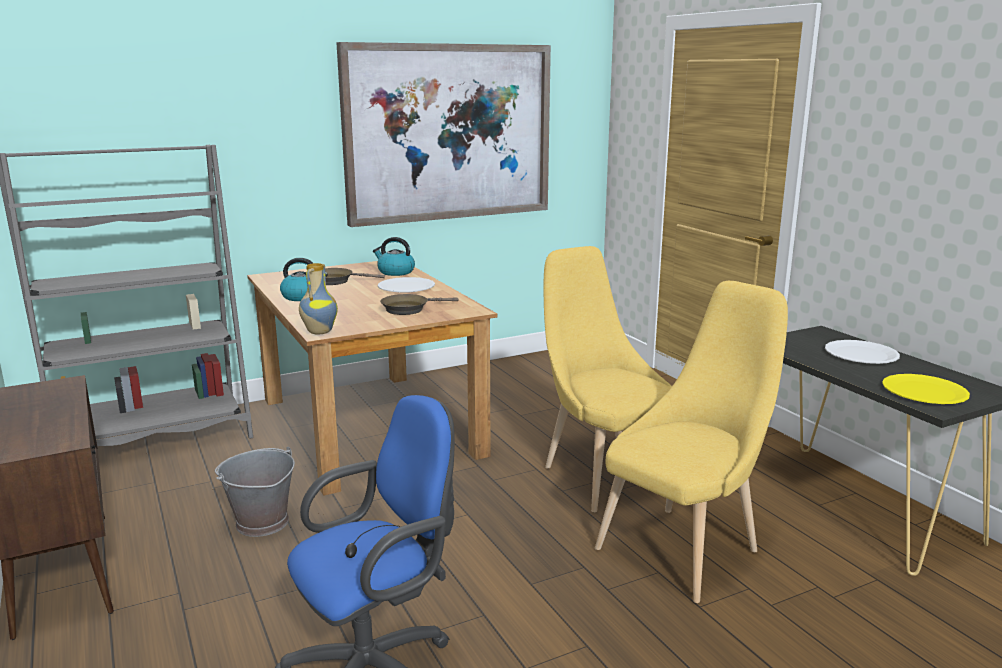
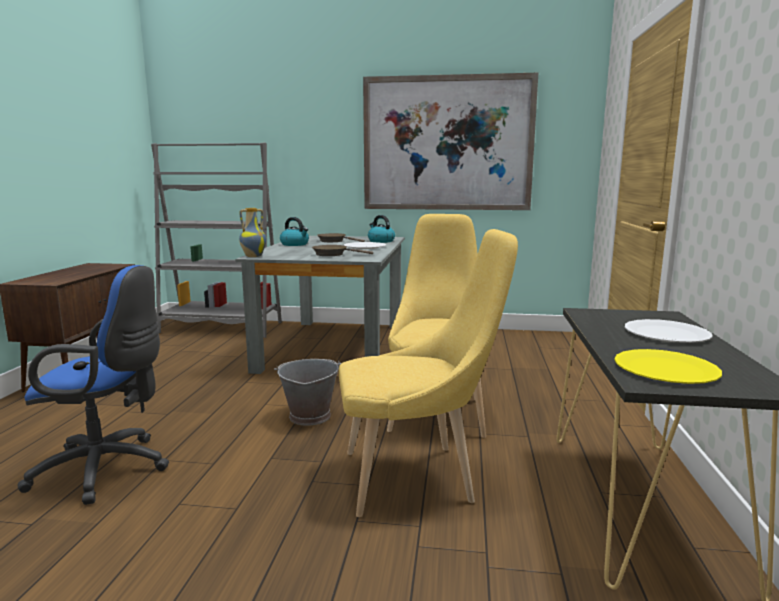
camera: 35 degrees right, 5 degrees down
(261, 523) = (196, 377): grey bucket -> grey bucket (309, 416)
(367, 426) = (334, 346): brown dining table -> grey dining table

